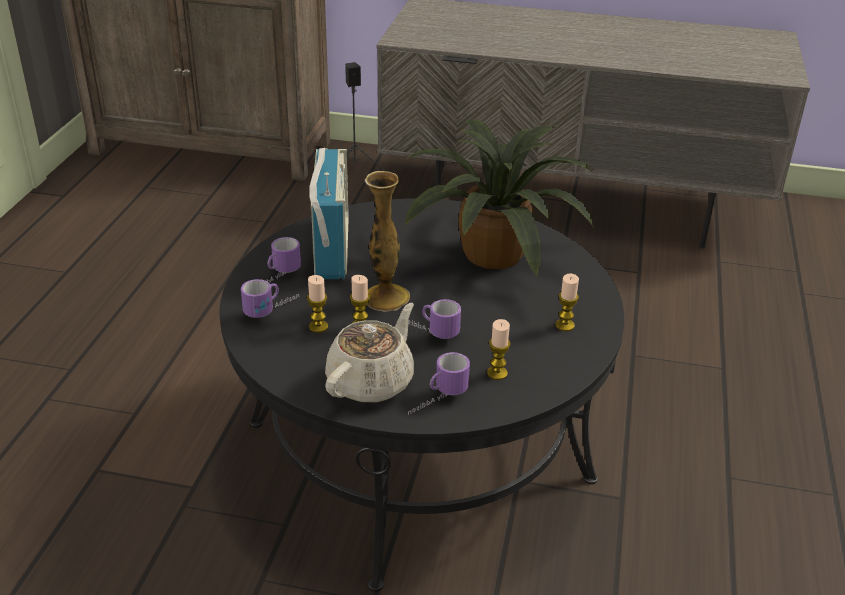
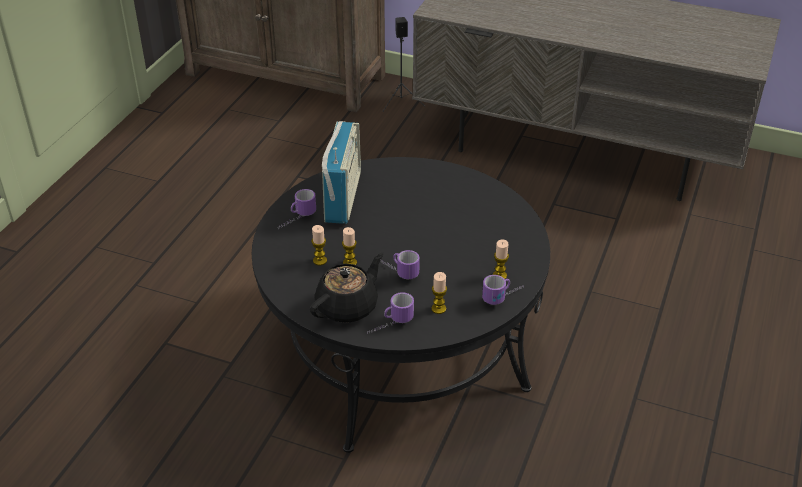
camera: 10 degrees right, 5 degrees up
(273, 310) = (290, 245): mug -> mug (504, 297)
(371, 381) = (348, 306): beige teapot -> black teapot
(386, 297) = (374, 241): vase -> none
(497, 257) = (466, 214): potted plant -> none

